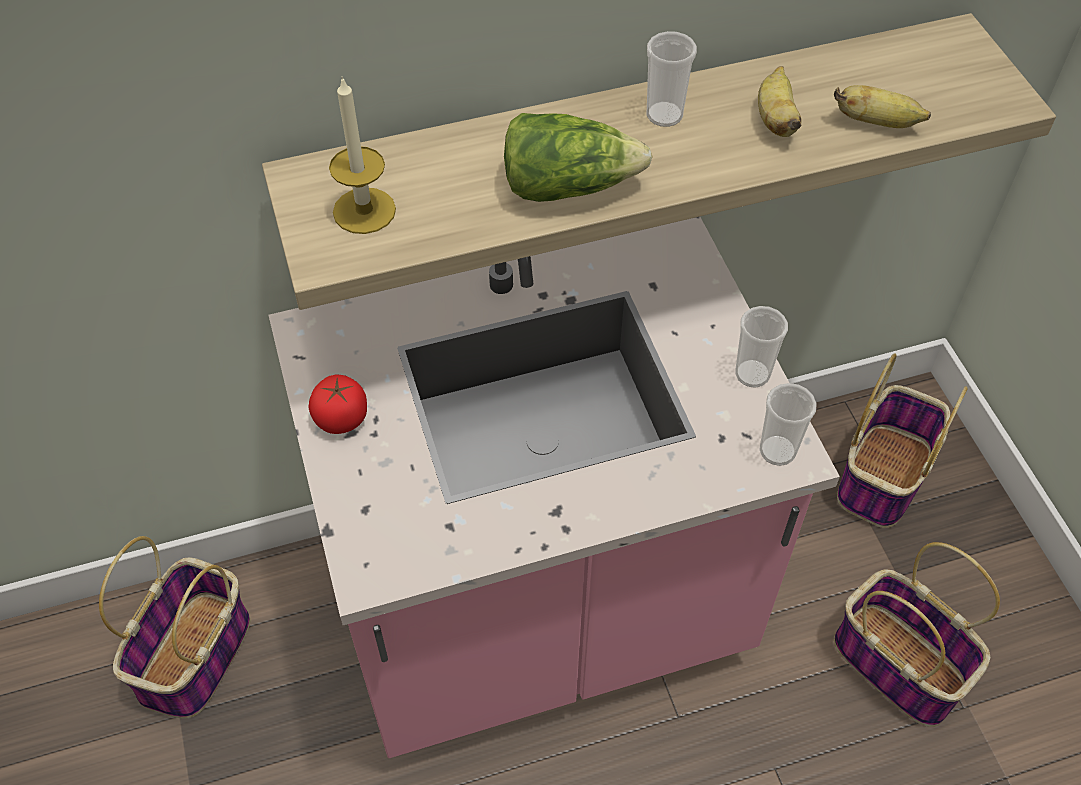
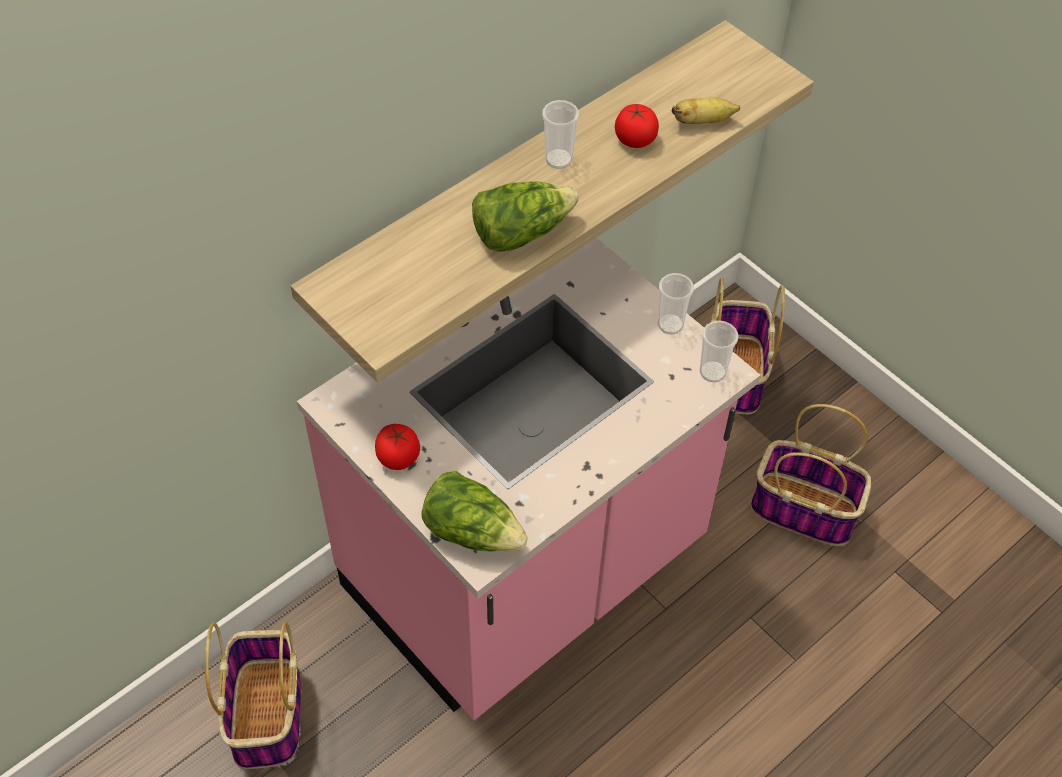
camera: 25 degrees left, 0 degrees up
(364, 211) = (388, 296): candle -> none
(376, 538) = (472, 530): none -> lettuce
(775, 119) = (635, 139): banana -> tomato

